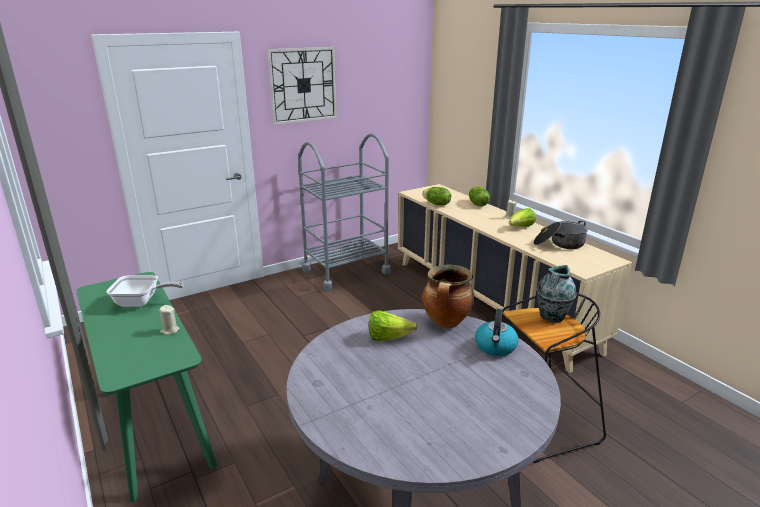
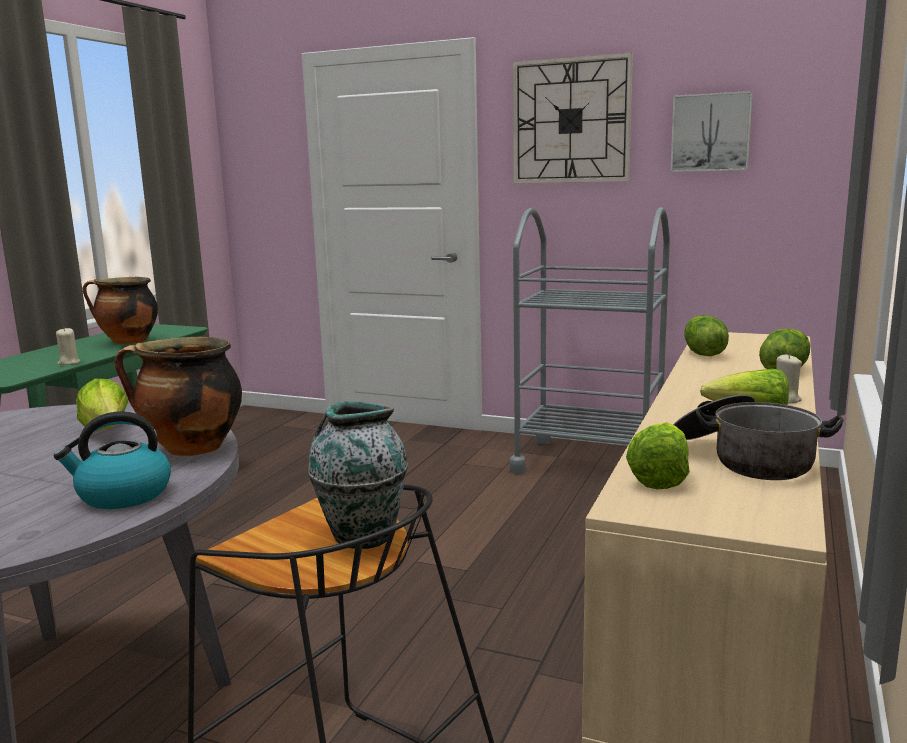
camera: 55 degrees right, 10 degrees down
(142, 302) = (128, 342): frying pan -> cooking pot
(371, 89) = (711, 132): none -> picture
(563, 259) = (659, 478): none -> lettuce

